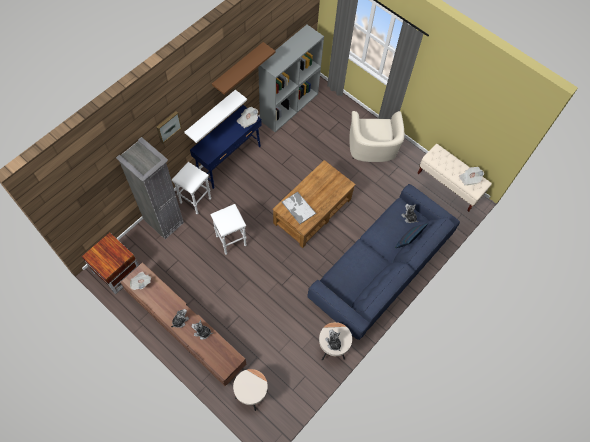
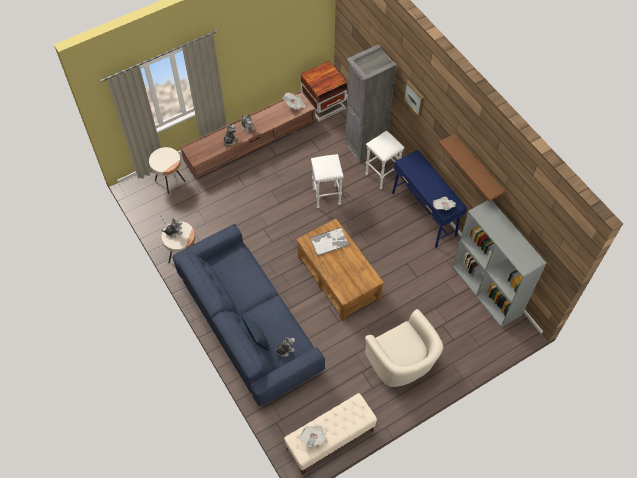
camera: 110 degrees right, 5 degrees down
(211, 115) = (443, 159): white shelf -> none
(372, 151) = (402, 364): beige armchair -> beige armchair turned 135 degrees counterclockwise

